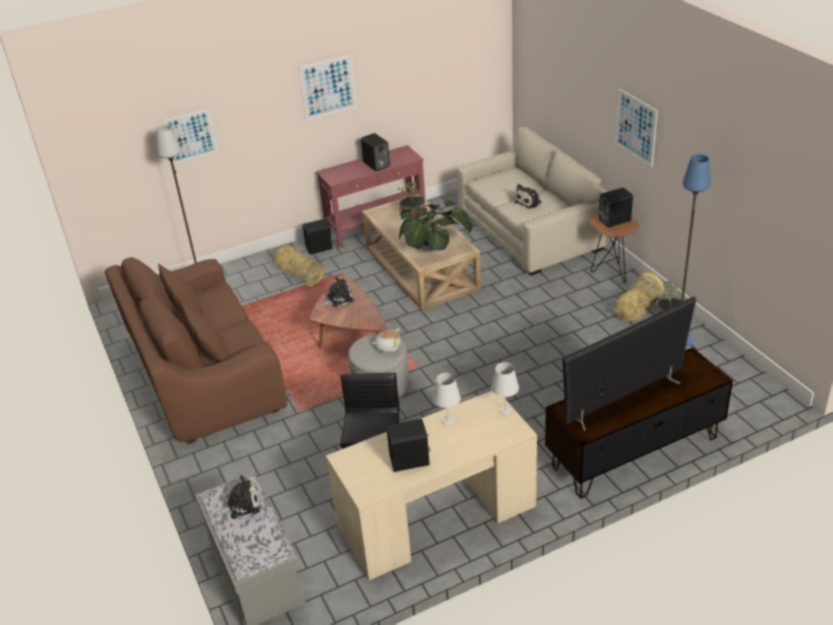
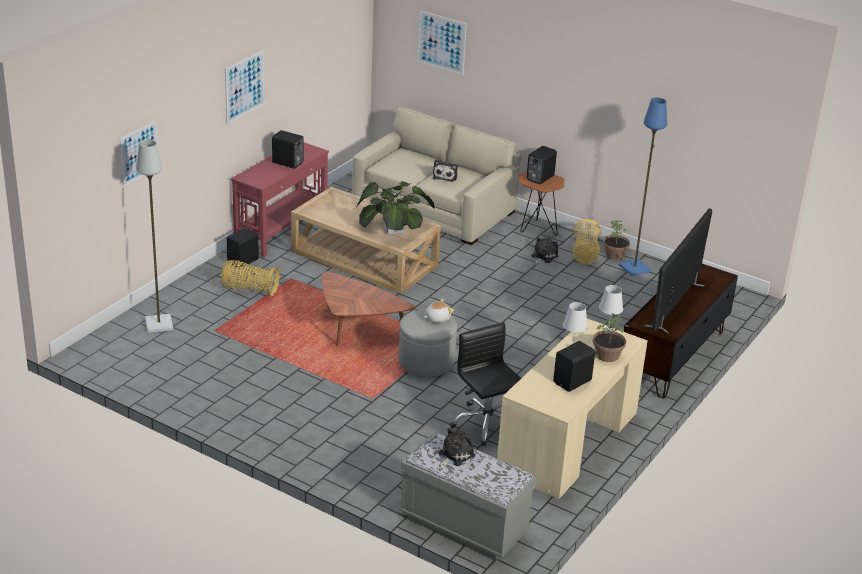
camera: 35 degrees left, 5 degrees down
(205, 377) = (248, 395): brown sofa -> none
(338, 299) = (343, 292): plush toy -> plush toy (543, 257)
(413, 214) = (344, 205): potted plant -> potted plant (607, 355)
(636, 127) = (555, 87): picture -> picture (442, 42)

